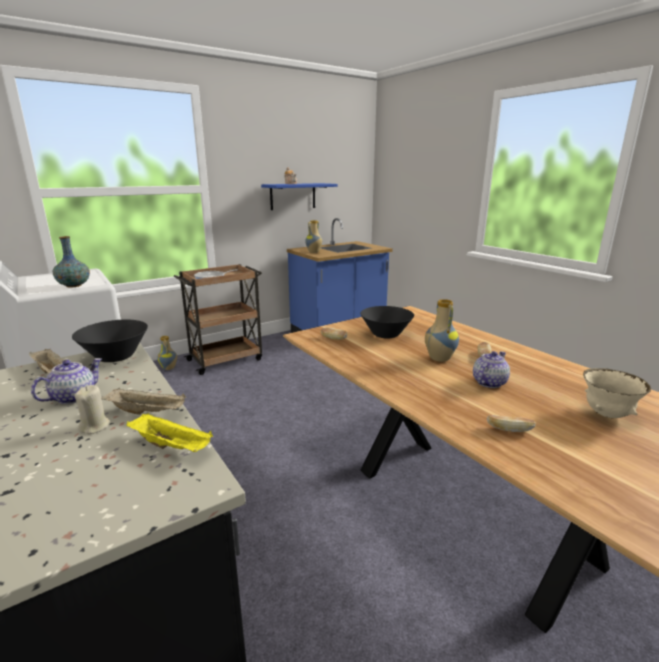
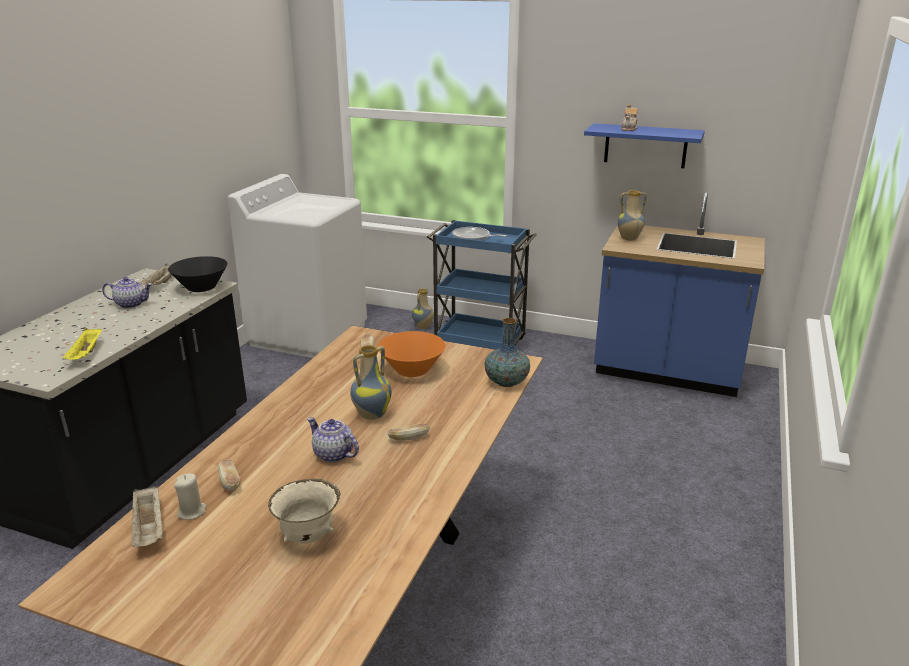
camera: 55 degrees right, 5 degrees up
(74, 285) = (295, 214): vase -> vase (506, 382)
(95, 427) = (97, 326): beige candle -> beige candle (192, 512)
(148, 412) = (125, 331): beige tray -> beige tray (149, 528)
(226, 359) = (480, 343): brown cart -> blue cart
(386, 334) = (412, 370): black bowl -> orange bowl
(489, 382) = (333, 454): teapot -> teapot turned 150 degrees counterclockwise

